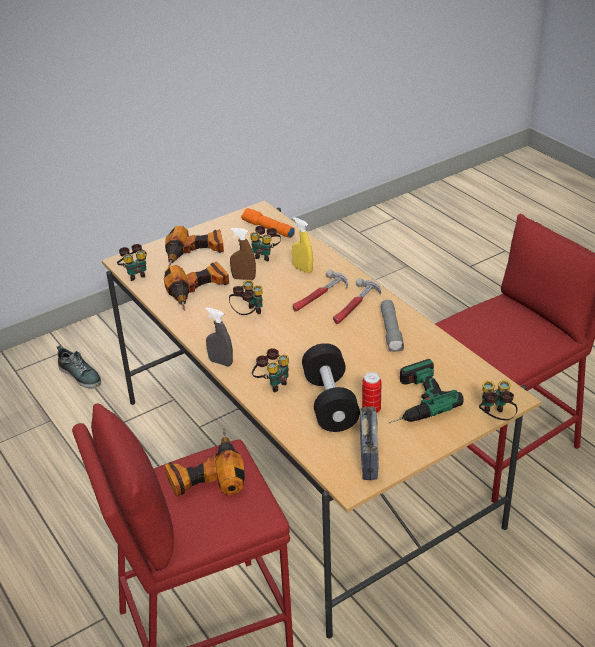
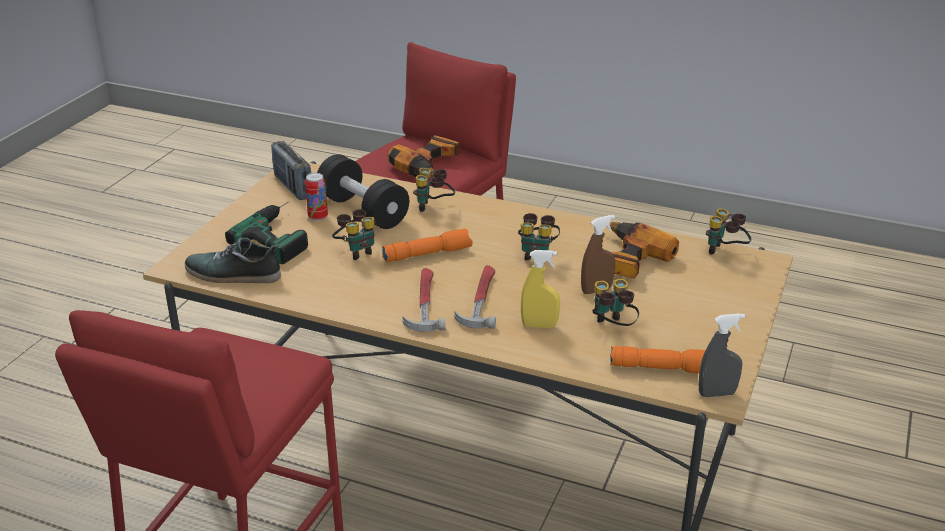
camera: 145 degrees right, 5 degrees down
(80, 375) = (836, 437): shoe -> shoe (233, 274)
(195, 254) = (700, 298): power drill -> none
(220, 362) = (505, 208): grey spray bottle -> grey spray bottle (717, 393)
(318, 342) = (427, 253): none -> orange flashlight
(392, 332) = (353, 288): grey flashlight -> none
(495, 418) = (188, 245): binoculars -> binoculars (356, 251)

